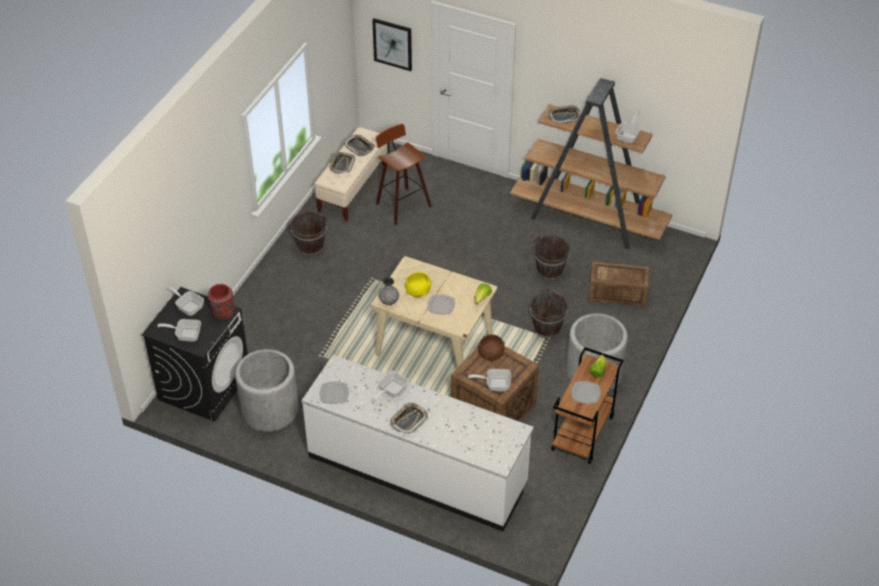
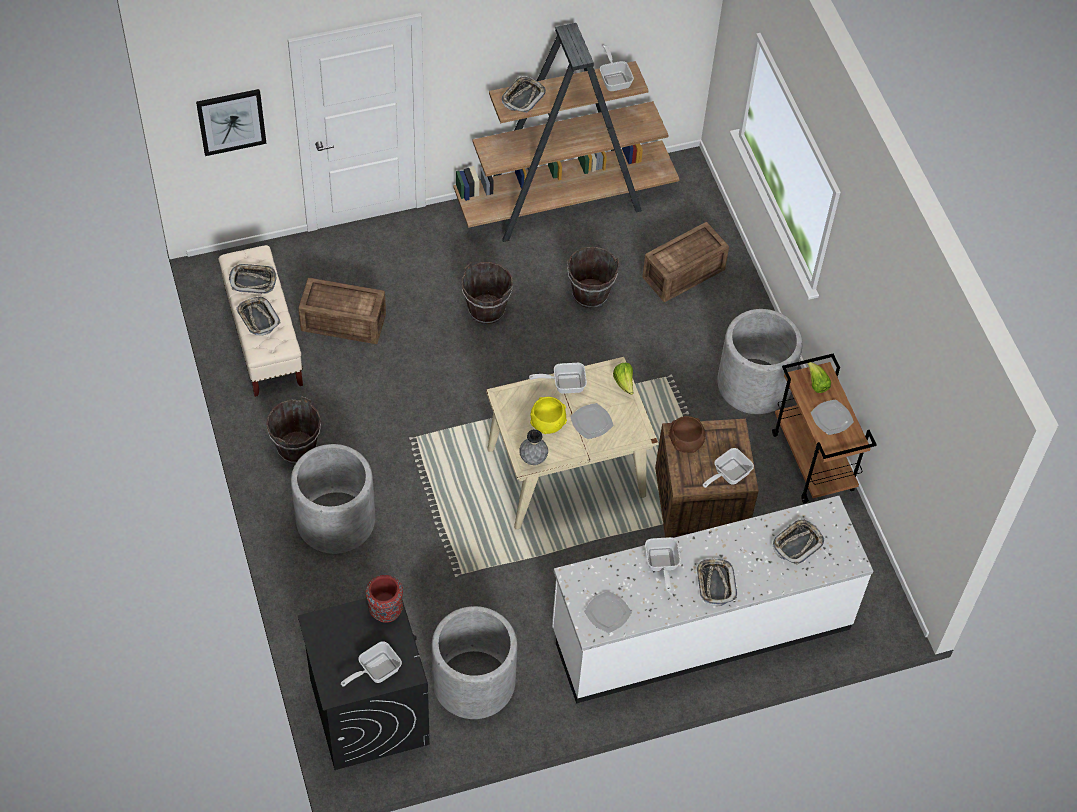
camera: 45 degrees left, 10 degrees up
(188, 306) = (337, 633): frying pan -> frying pan (564, 384)
(291, 291) = (336, 520): none -> grey planter
(401, 205) = (342, 321): stool -> crate
(479, 433) = (797, 543): none -> tray
(547, 328) = (657, 365): brown bucket -> brown bucket (486, 310)

